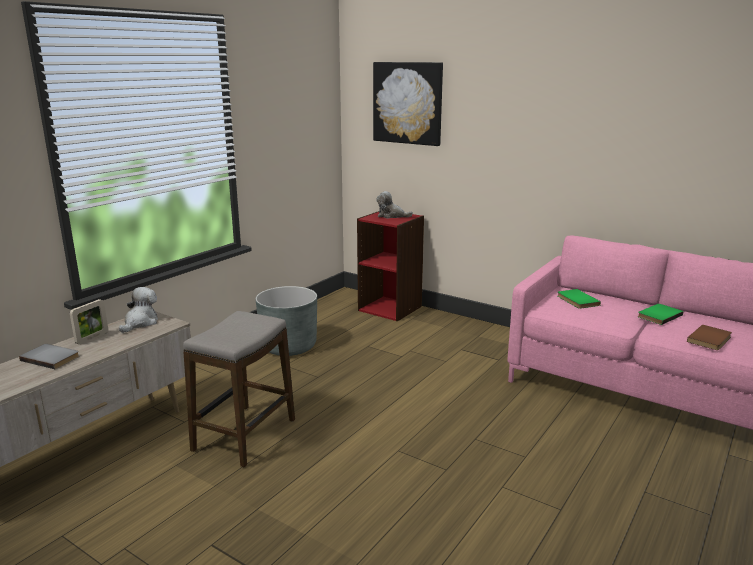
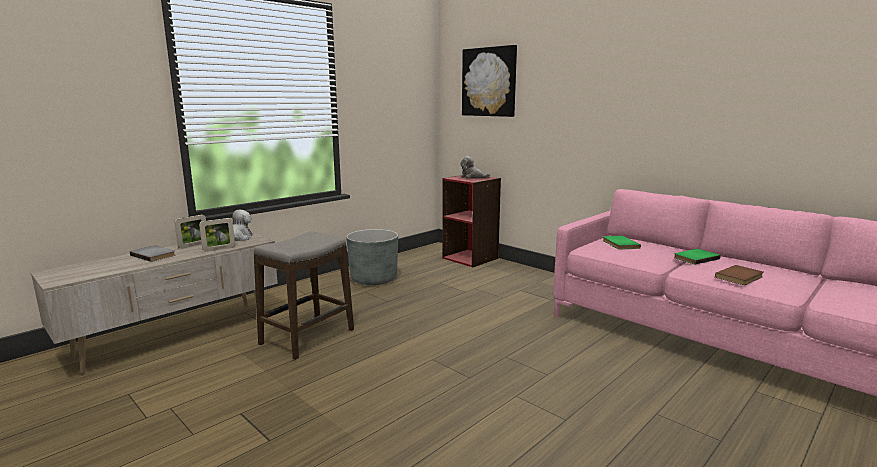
camera: 10 degrees right, 5 degrees down
(129, 342) = (219, 249): none -> picture frame

